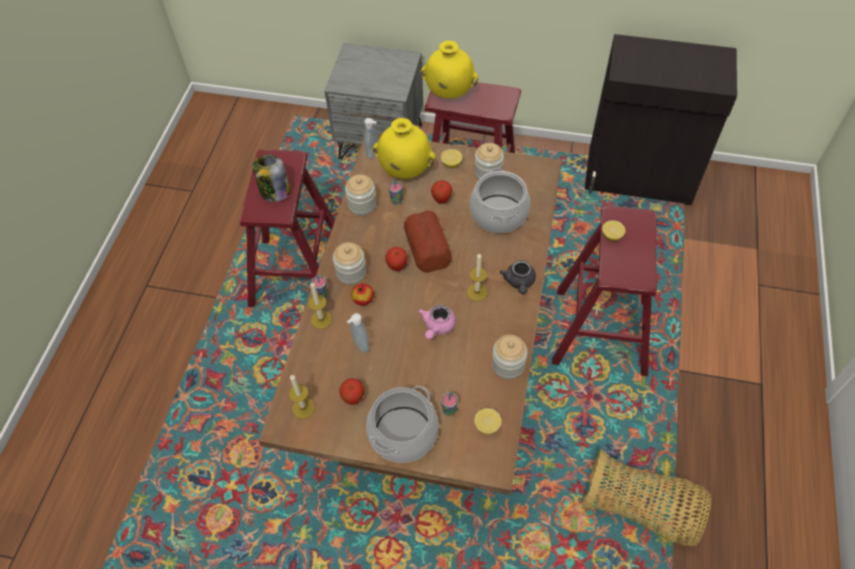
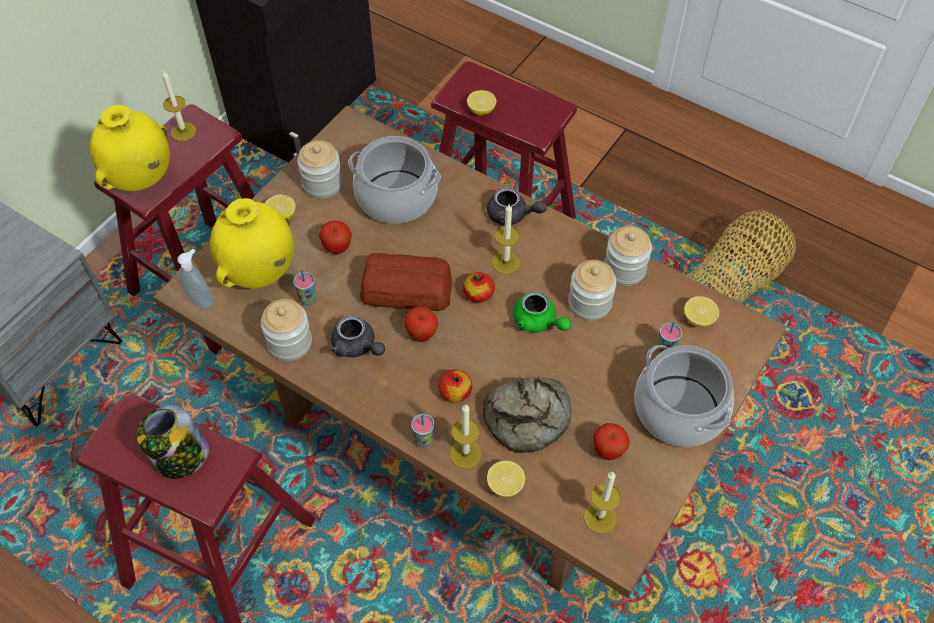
camera: 70 degrees left, 0 degrees up
(307, 348) = (505, 485): none -> lemon
(351, 272) = (403, 393): jar -> jar (589, 303)
(360, 345) = (528, 419): soap dispenser -> bread
(374, 238) = (357, 347): none -> grey teapot
(437, 327) = (538, 322): pink teapot -> green teapot
(443, 285) = (478, 294): none -> apple
(495, 95) = (183, 131): none -> candle

